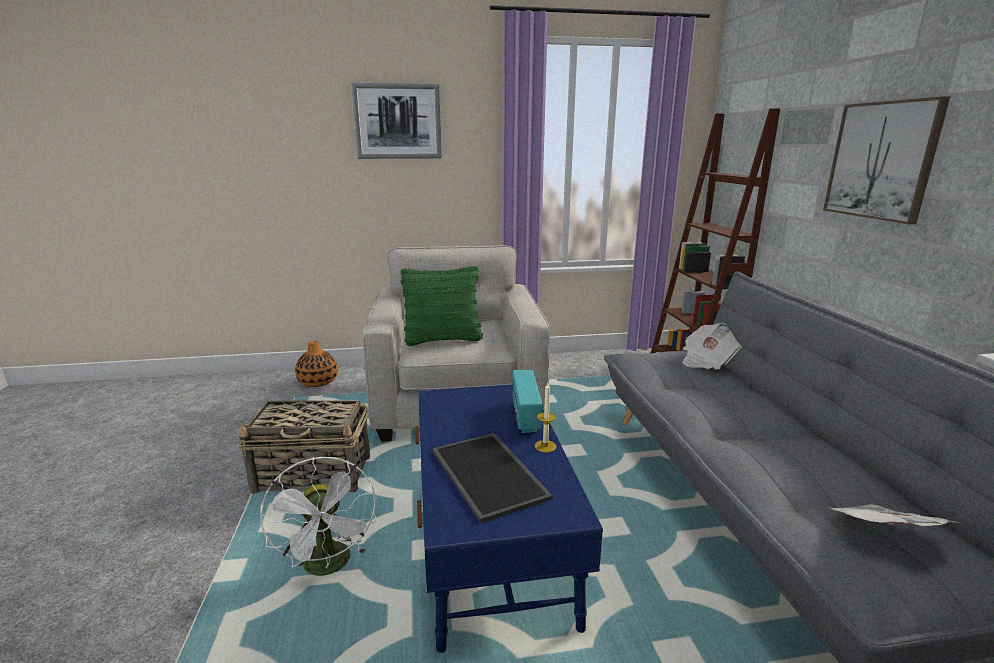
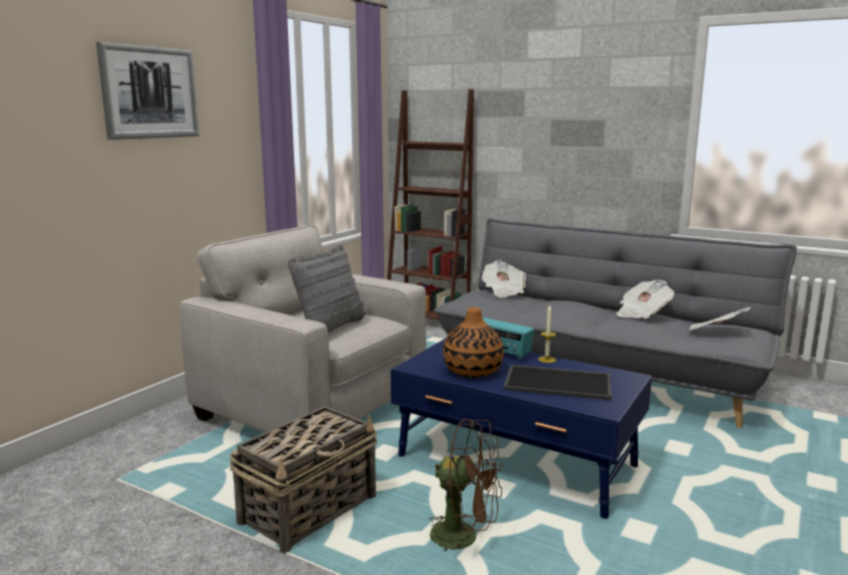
camera: 50 degrees left, 5 degrees down
(318, 381) = (108, 456): vase -> vase (472, 370)
(330, 567) = (465, 537): white fan -> brown fan
(443, 339) = (330, 328): green pillow -> grey pillow
(816, 453) = (642, 313): none -> newspaper
(881, 160) = (573, 128): picture -> none

